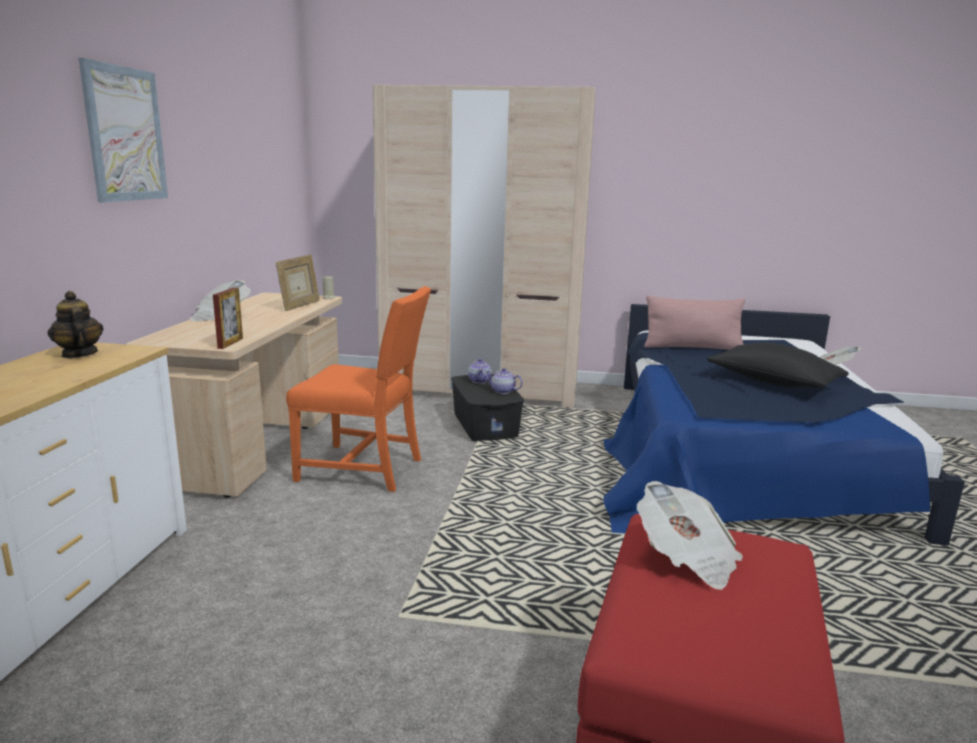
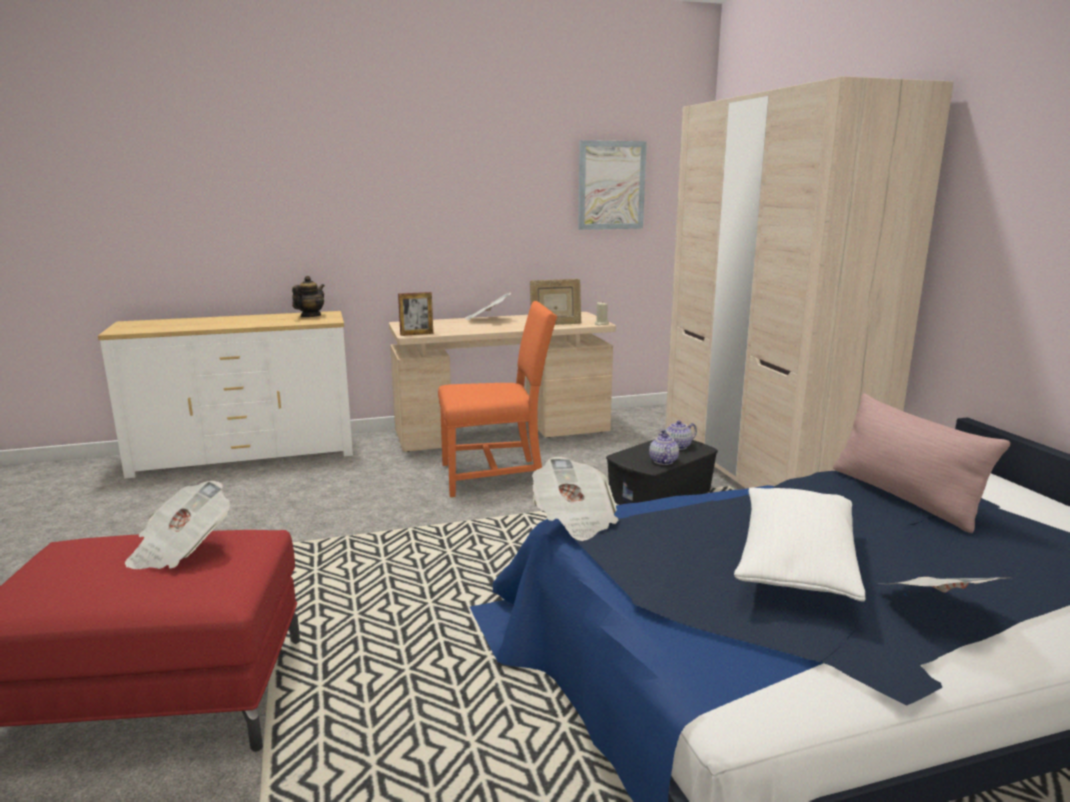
camera: 65 degrees right, 0 degrees up
(125, 134) = (417, 174): picture -> picture (611, 185)
(364, 469) = (496, 475): orange chair -> orange chair turned 90 degrees counterclockwise
(688, 412) = (574, 520): none -> newspaper
(773, 383) = (795, 563): black pillow -> white pillow

